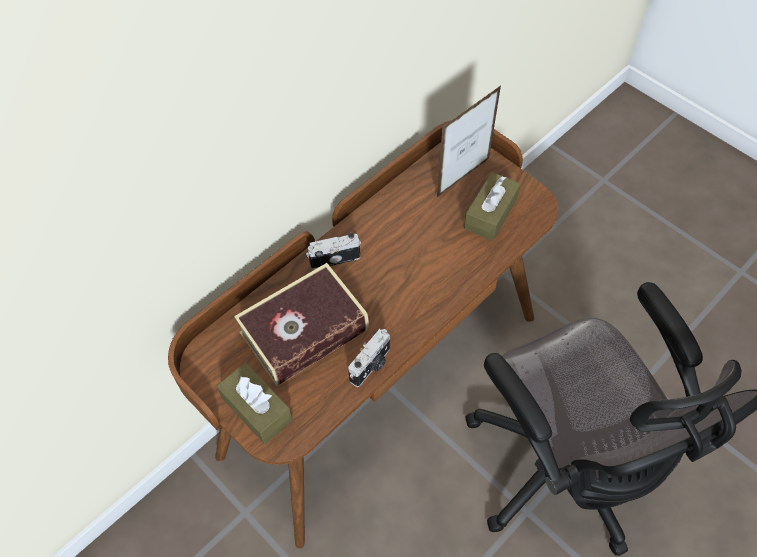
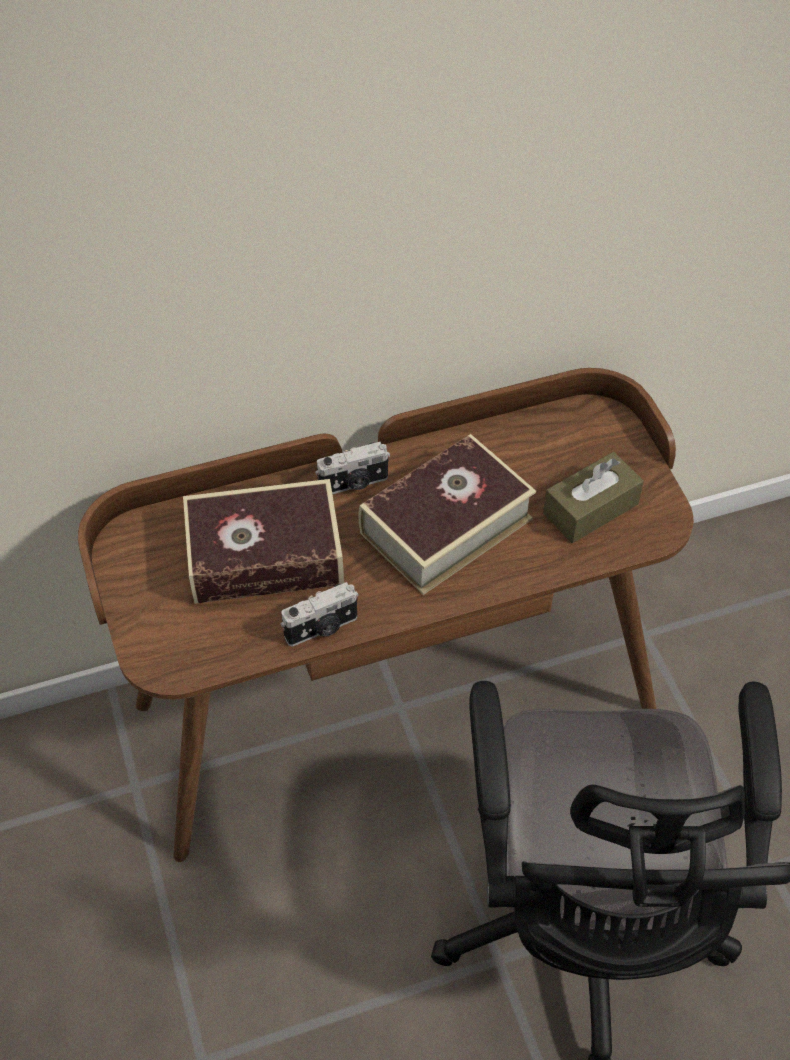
camera: 25 degrees right, 5 degrees down
(257, 409) = (157, 619): brown tissue box -> none
(334, 258) = (354, 484): camera -> camera turned 150 degrees clockwise
(409, 262) = (446, 525): none -> book
(463, 177) = (582, 450): picture frame -> none

